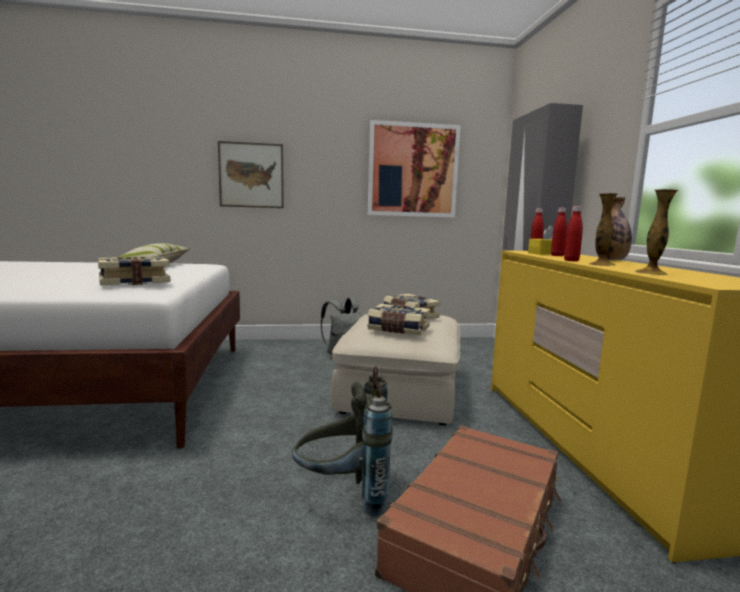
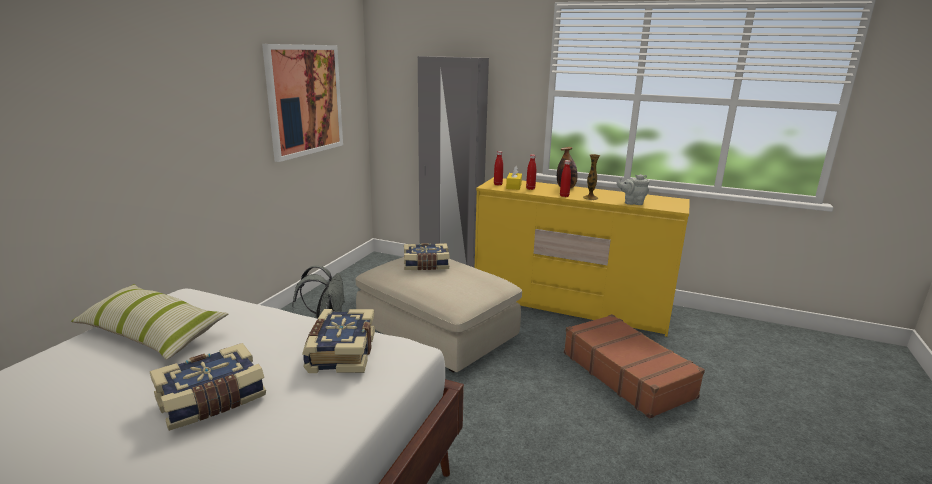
camera: 60 degrees left, 10 degrees up
(251, 175) = (139, 139): picture -> none
(343, 494) = (570, 406): grey backpack -> none
(398, 329) = (463, 282): book -> book (212, 400)
(651, 273) = (632, 203): vase -> grey teapot

